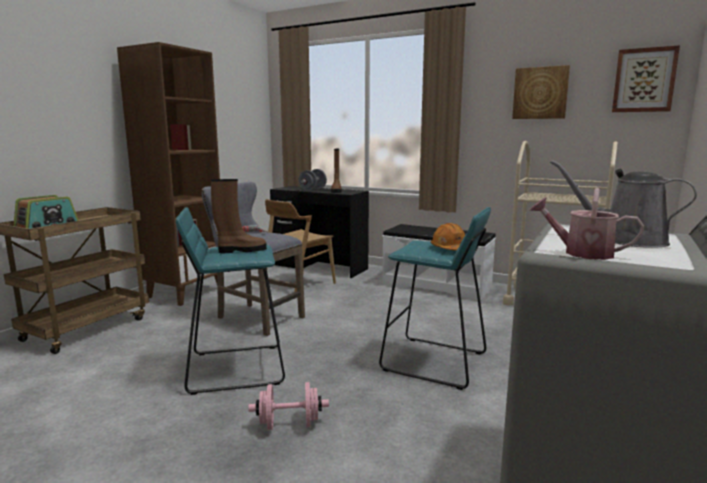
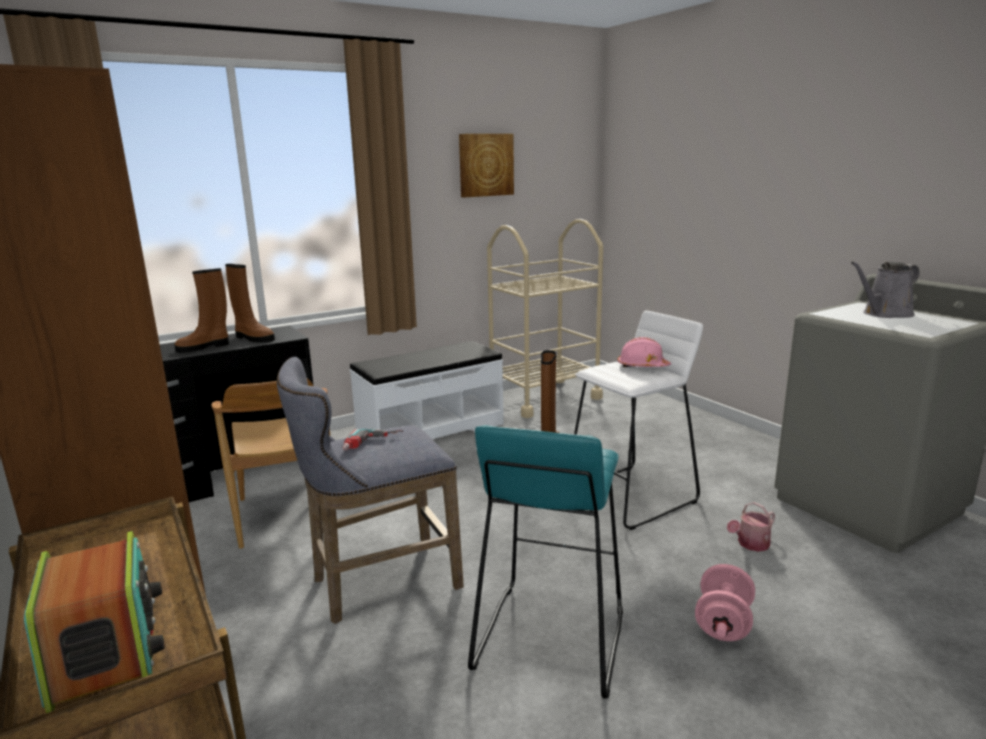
camera: 60 degrees left, 5 degrees up
(312, 190) = (204, 347): grey dumbbell -> brown boot
(434, 362) = (632, 496): turquoise stool -> white stool
(450, 249) = (643, 366): orange hard hat -> pink hard hat
(581, 253) = (932, 329): watering can -> watering can (750, 544)
(644, 80) = (569, 153): picture -> none

